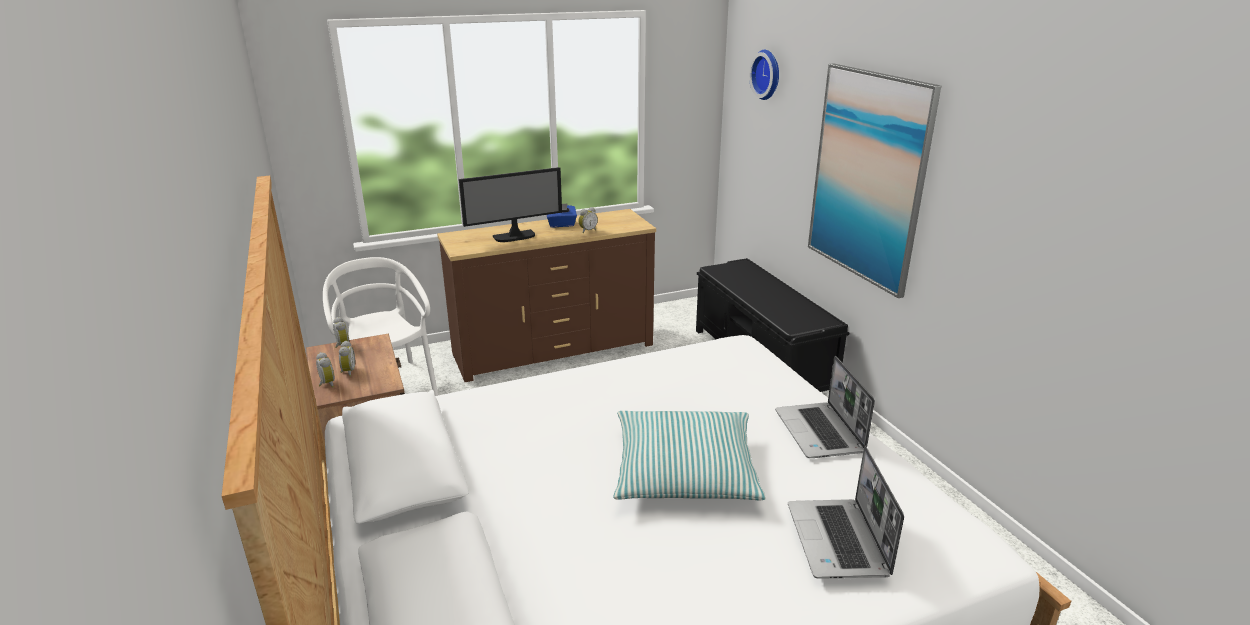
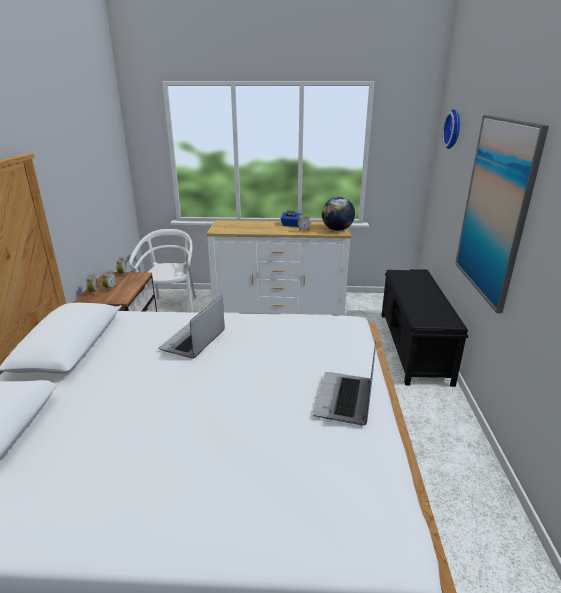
camera: 25 degrees right, 0 degrees up
(515, 237) = (255, 228): monitor -> none
(553, 349) = (279, 307): brown dresser -> white dresser
(631, 222) = (337, 230): none -> globe
(685, 470) = (219, 397): pillow -> none
(839, 541) = (270, 489): laptop -> laptop (193, 341)

